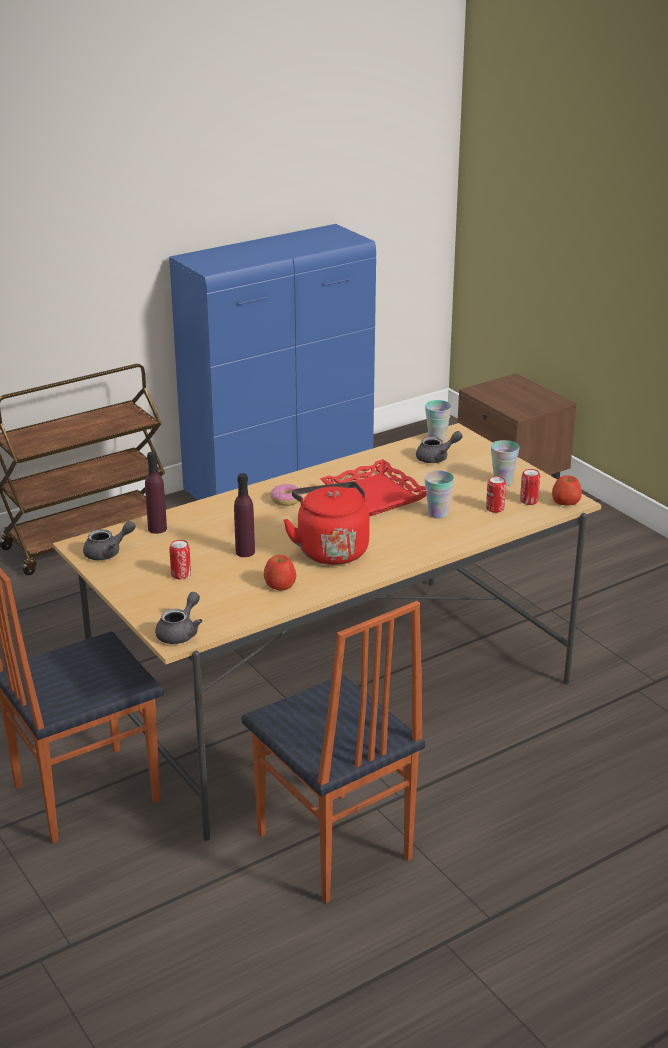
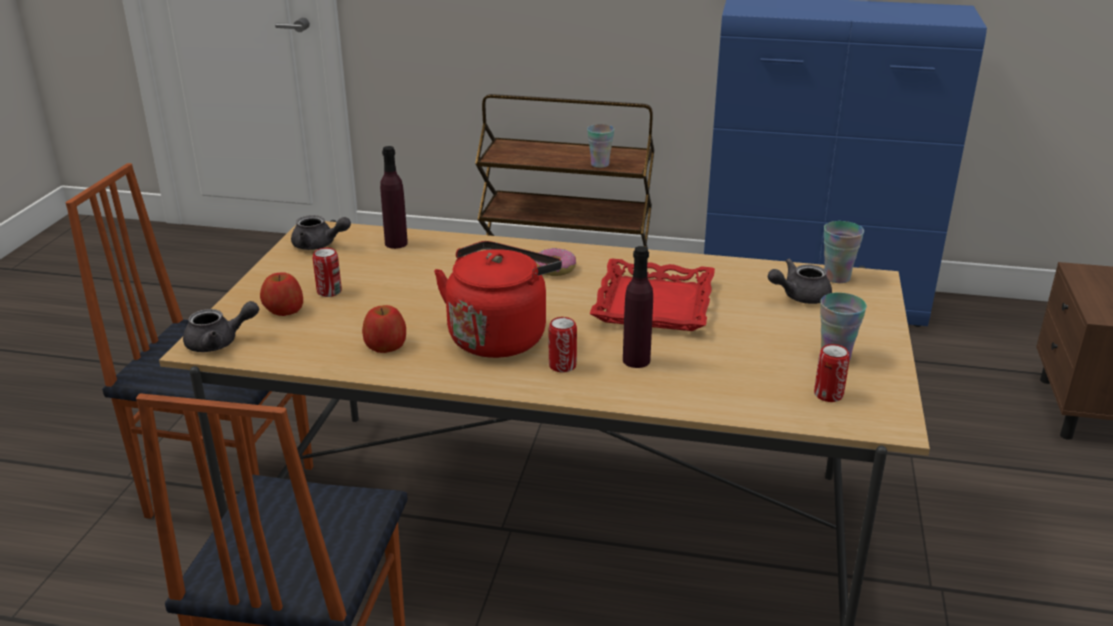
camera: 45 degrees right, 0 degrees up
(245, 552) = (420, 299): purple bottle -> purple bottle (636, 360)
(437, 458) = (799, 296): grey teapot -> grey teapot turned 135 degrees clockwise
(437, 513) = (685, 355): cup -> cup (600, 164)
(495, 508) = (766, 382): can -> can (562, 366)
(565, 502) = (879, 420): apple -> apple (284, 310)

